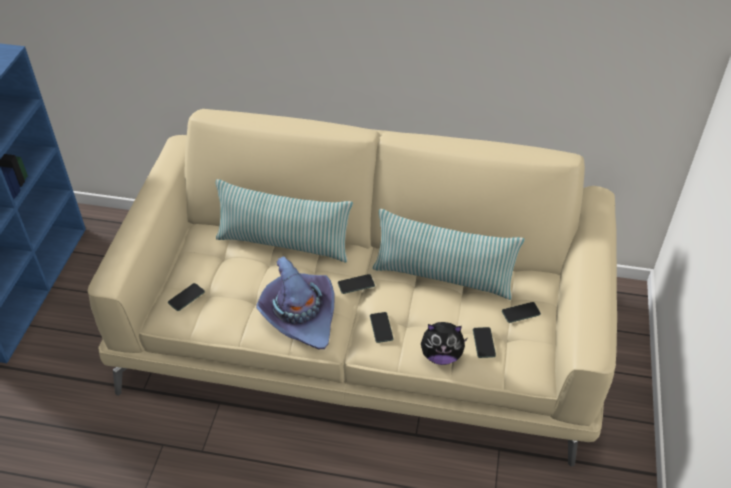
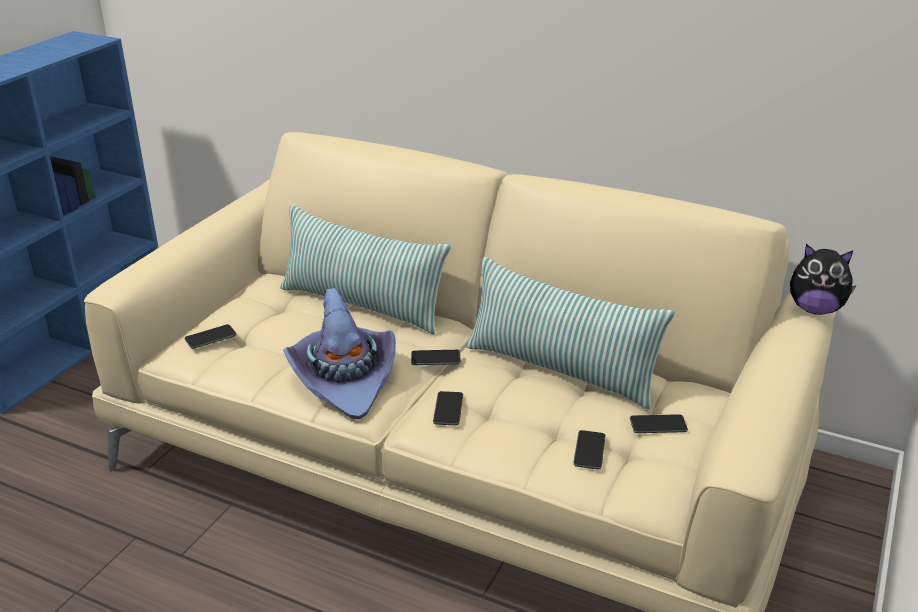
camera: 15 degrees right, 15 degrees down
(441, 355) = (521, 456): plush toy -> plush toy (815, 309)

